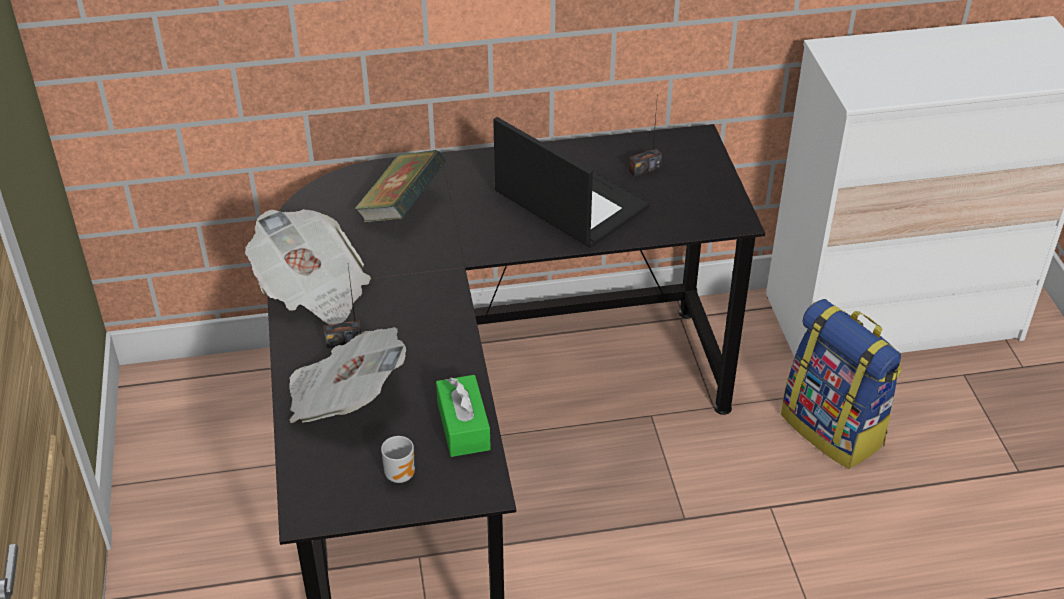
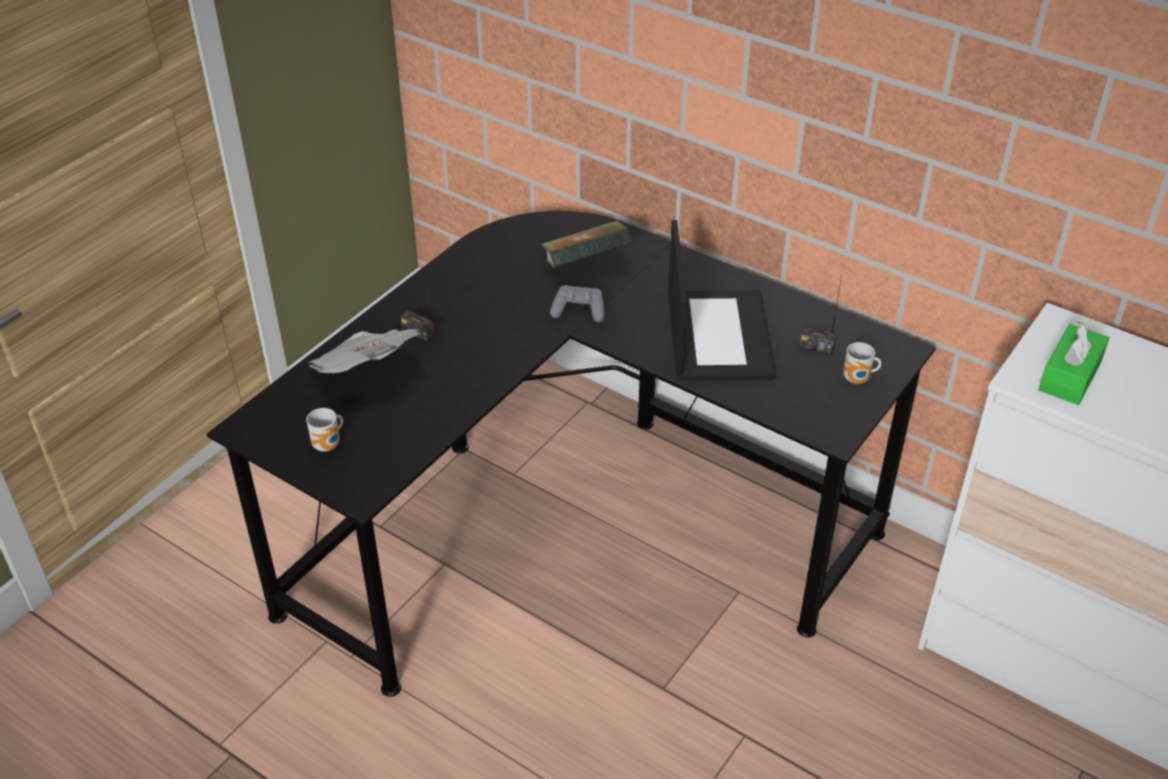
camera: 45 degrees right, 0 degrees up
(312, 290) = (448, 286): newspaper -> none
(446, 245) = (579, 311): none -> grey game controller
(463, 426) = (409, 443): green tissue box -> green tissue box (1069, 376)
(699, 175) = (858, 380): none -> mug
(834, 429) = (885, 719): backpack -> none

